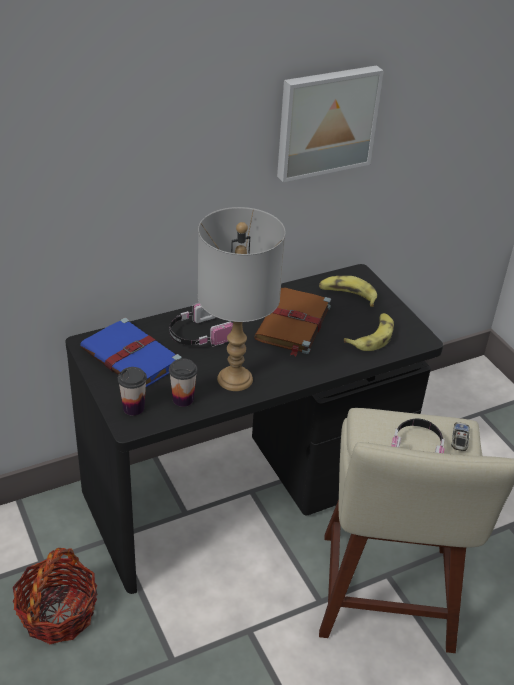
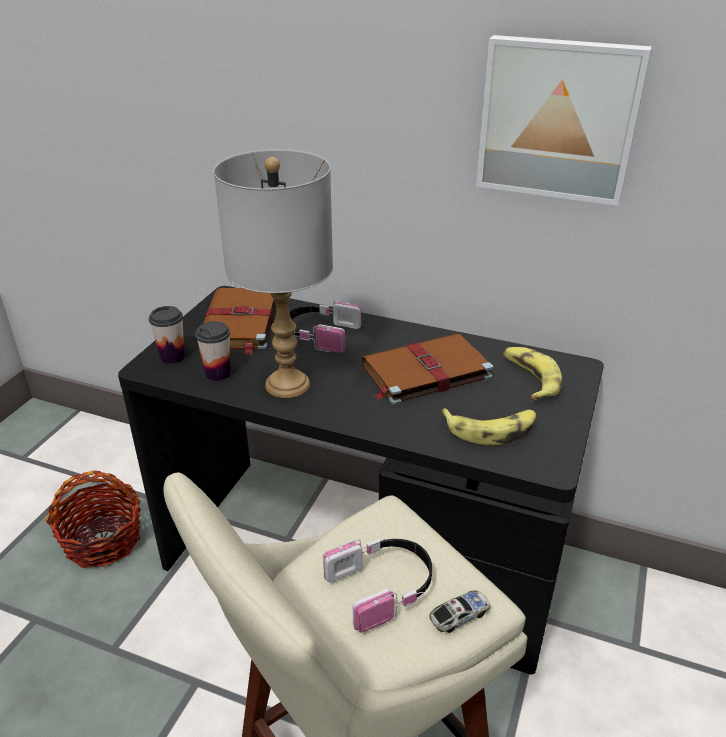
camera: 50 degrees right, 5 degrees down
(132, 358) = (239, 323): blue book -> brown book

